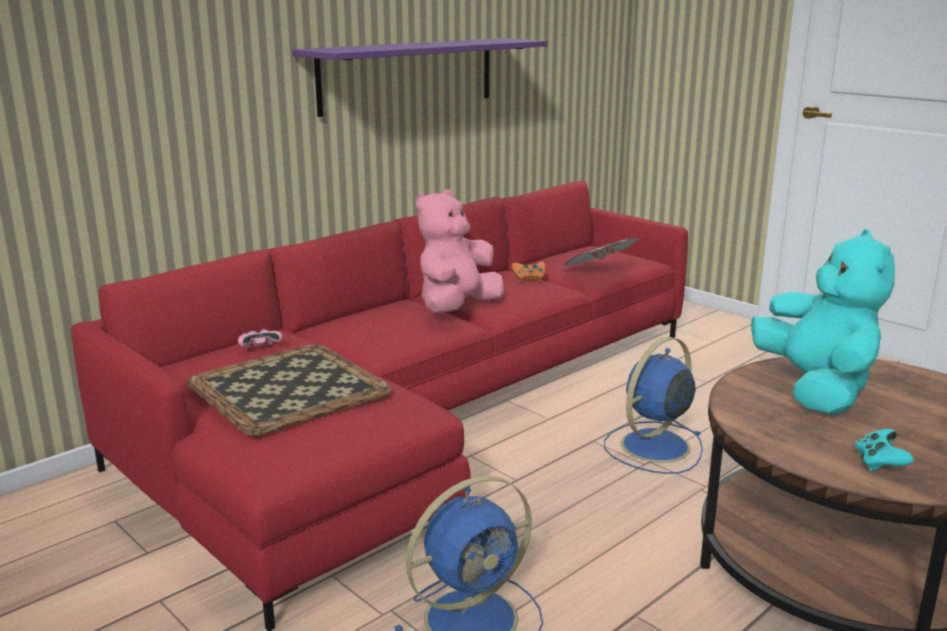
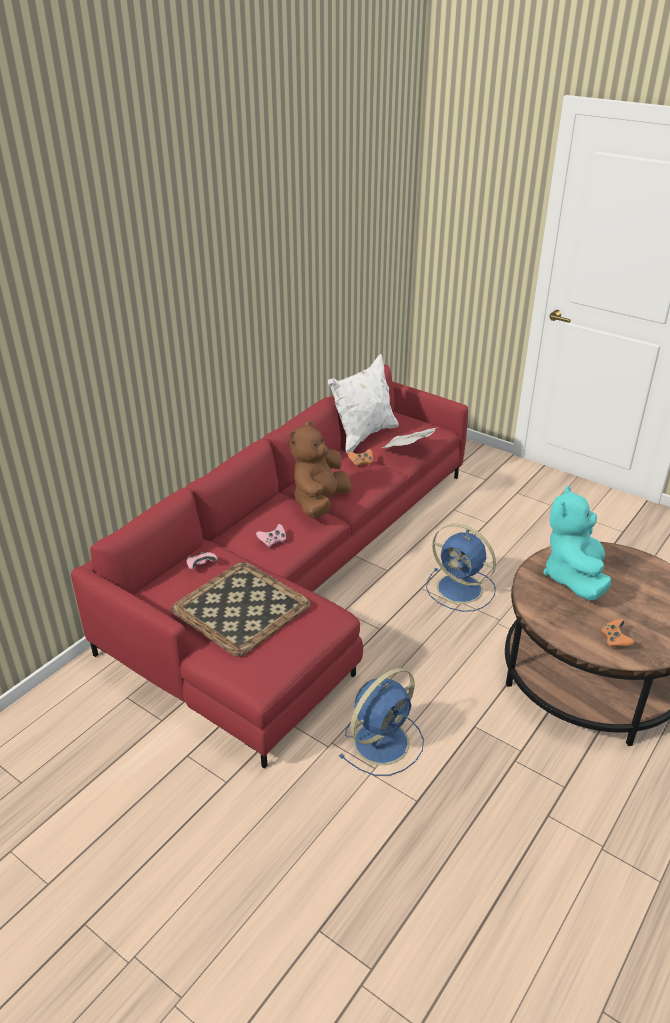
camera: 10 degrees left, 15 degrees up
(373, 336) = (272, 541): none -> pink game controller
(408, 75) = (265, 324): purple shelf -> none
(457, 308) = (320, 503): pink plush toy -> brown plush toy
(542, 259) = (363, 436): none -> white pillow
(653, 447) = (461, 589): blue fan -> blue fan turned 90 degrees counterclockwise
(816, 389) = (574, 577): turquoise plush toy -> turquoise plush toy turned 150 degrees counterclockwise
(879, 463) = (615, 640): turquoise game controller -> orange game controller

